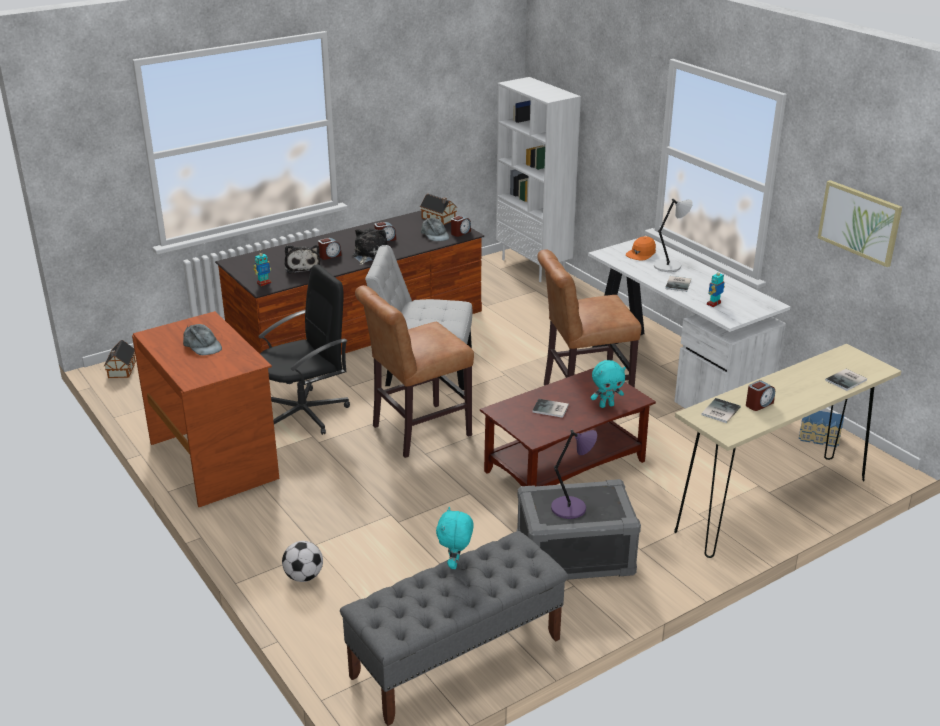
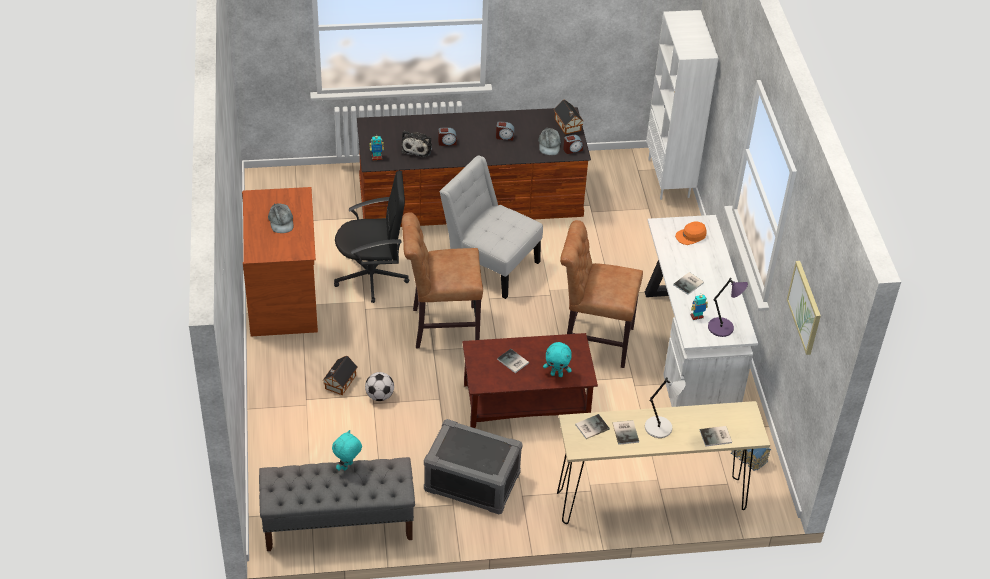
camera: 25 degrees right, 15 degrees up
(121, 370) = (266, 181): toy house -> toy house (339, 383)
(304, 577) = (284, 422): football -> football (379, 396)
(369, 255) = (478, 152): plush toy -> none
(570, 508) = (466, 451): purple table lamp -> purple table lamp (722, 328)
(669, 266) = (700, 259): grey table lamp -> grey table lamp (660, 428)
(759, 404) = (626, 432): alarm clock -> book

